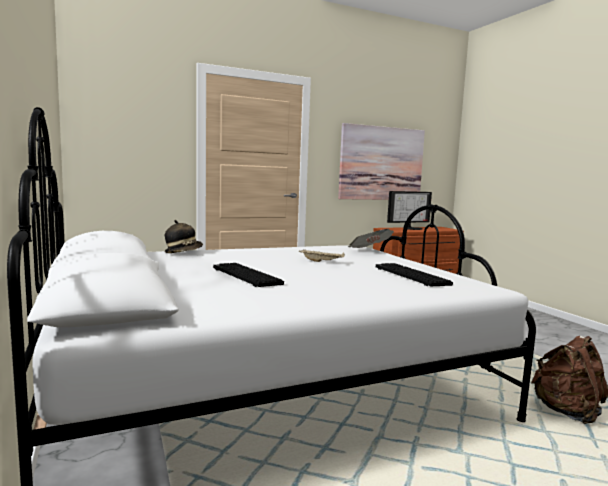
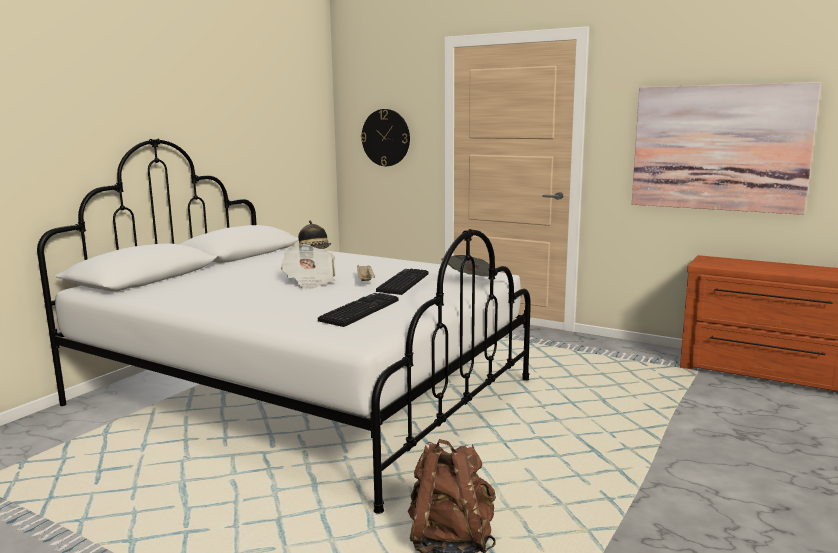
camera: 55 degrees right, 5 degrees up
(132, 146) = (386, 137): none -> wall clock
(244, 276) = (256, 279): keyboard -> keyboard (402, 282)
(292, 269) = (309, 282): none -> newspaper
(412, 228) = (766, 265): monitor -> none

